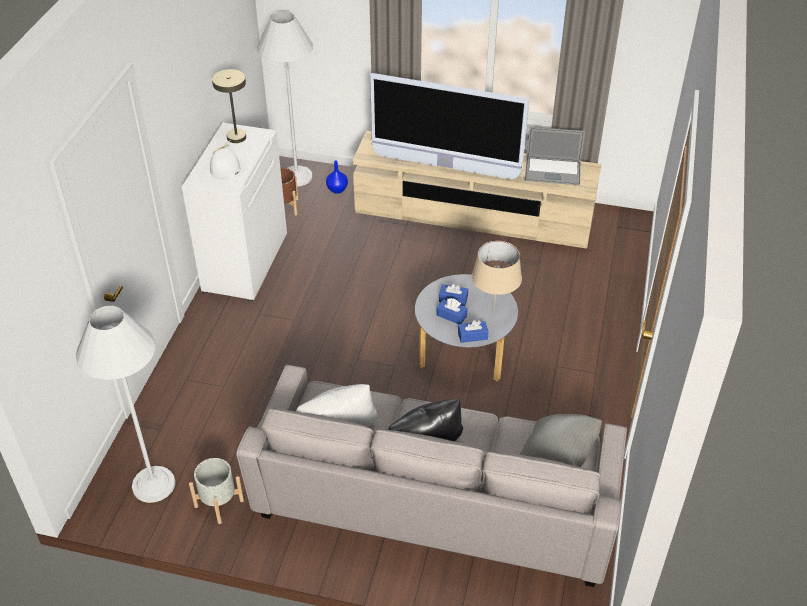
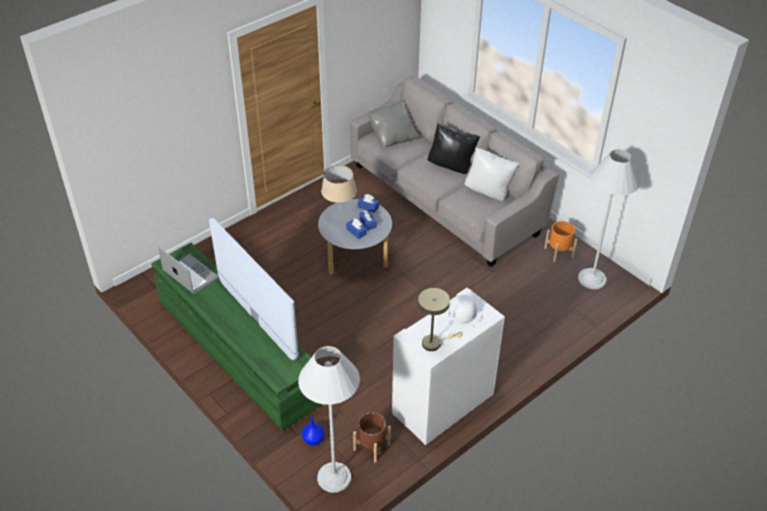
camera: 145 degrees left, 0 degrees up
(219, 503) = (558, 252): grey planter -> orange planter
(473, 215) = (237, 352): beige tv stand -> green tv stand

